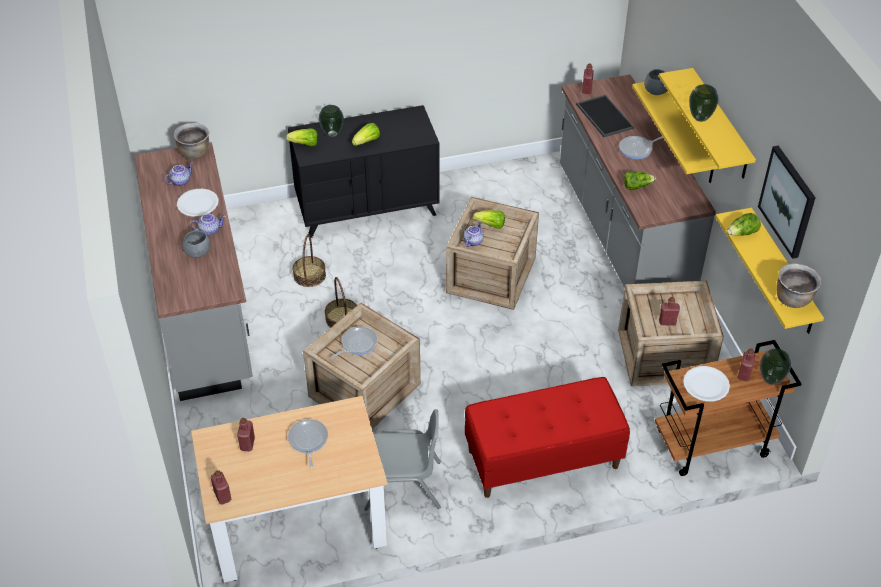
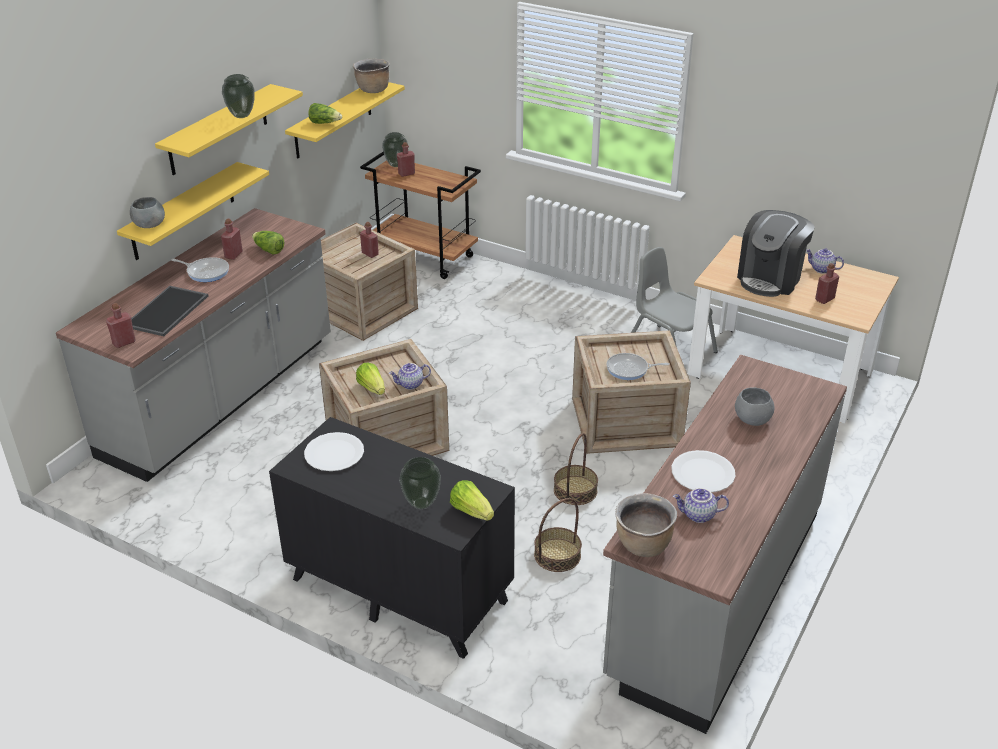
camera: 135 degrees left, 10 degrees down
(210, 230) = (716, 435): teapot -> teapot (821, 269)
(222, 496) = (873, 282): red bottle -> red bottle (233, 255)
(308, 440) = (770, 278): frying pan -> coffee machine
(367, 141) = (399, 467): lettuce -> none
(543, 459) = (547, 309): red bench -> none
(706, 384) = (439, 181): white plate -> white plate (334, 453)
(788, 201) = (313, 57): picture -> none

